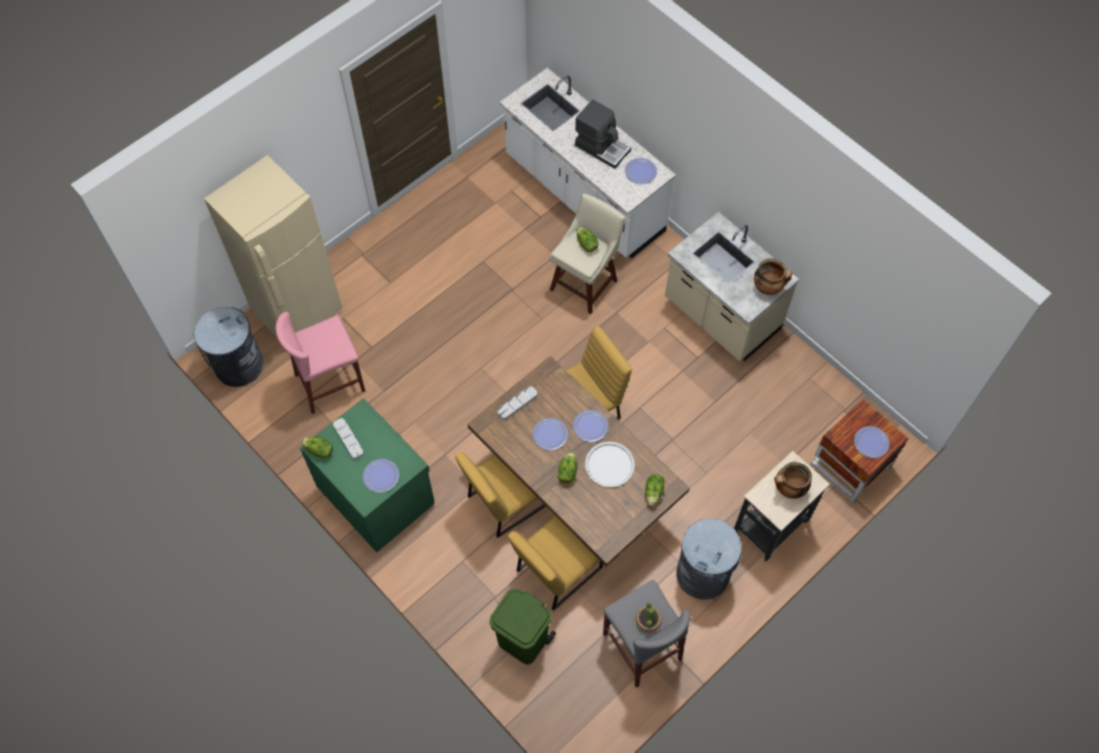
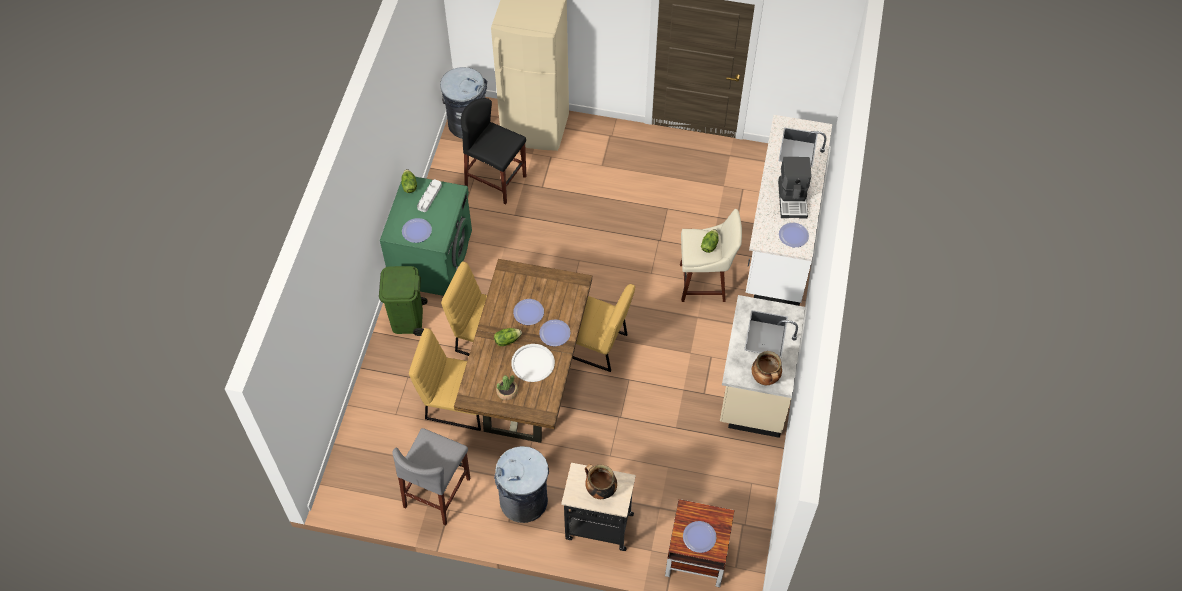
camera: 55 degrees right, 5 degrees down
(330, 382) = (495, 181): pink stool -> black stool
(517, 404) = (536, 278): grey tray -> none
(523, 641) = (389, 414): green trash can -> green trash can (408, 320)
(648, 620) = (431, 460): potted plant -> potted plant (507, 391)
(654, 492) = (532, 404): lettuce -> none

